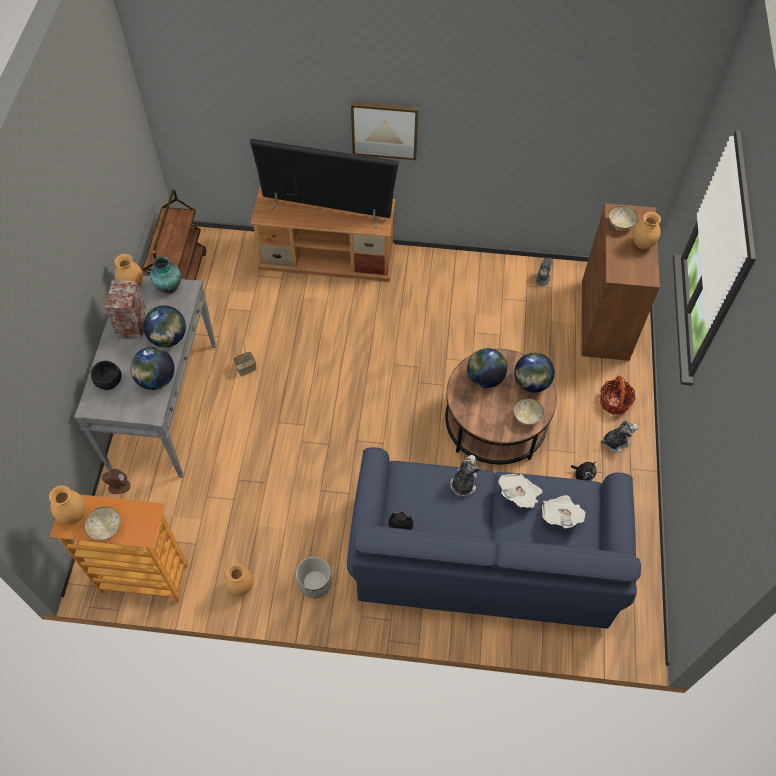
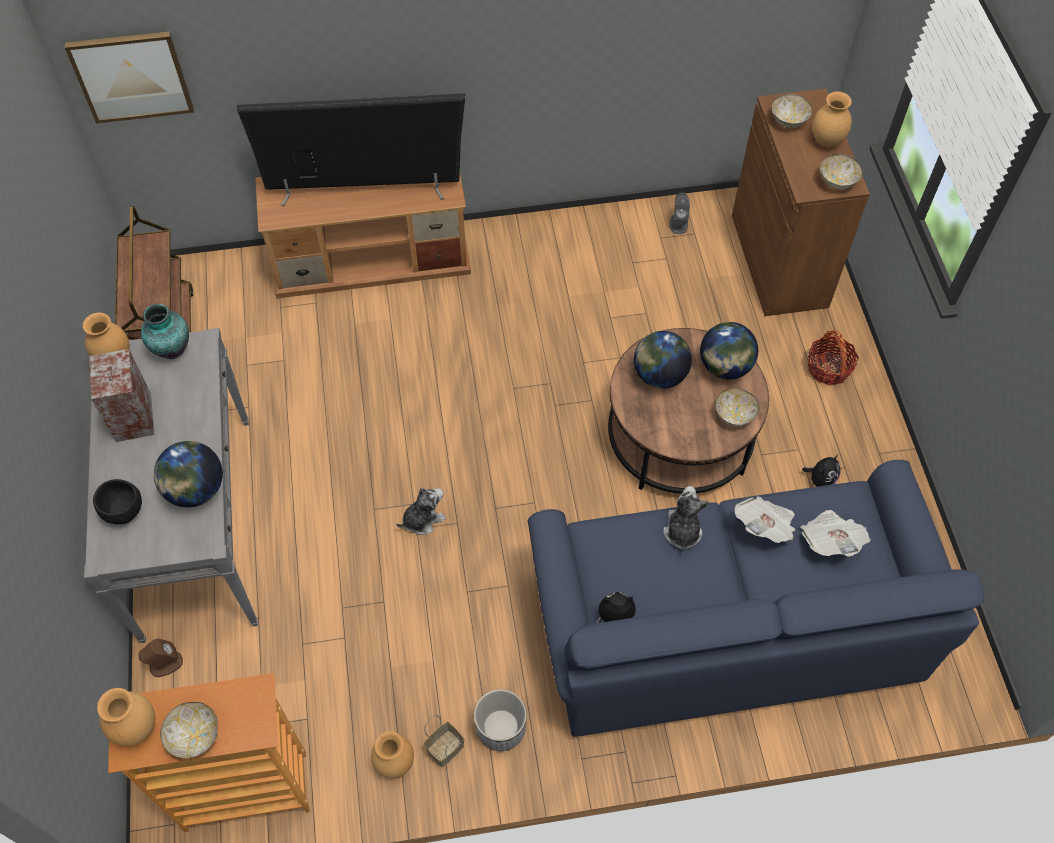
camera: 15 degrees left, 0 degrees up
(168, 338) = (195, 424): globe -> none
(246, 367) = (303, 442): basket -> basket (445, 747)
(384, 130) = (431, 53): picture -> picture (131, 76)
(615, 441) = (848, 421): plush toy -> plush toy (423, 519)
(640, 274) = (837, 181): none -> bowl

